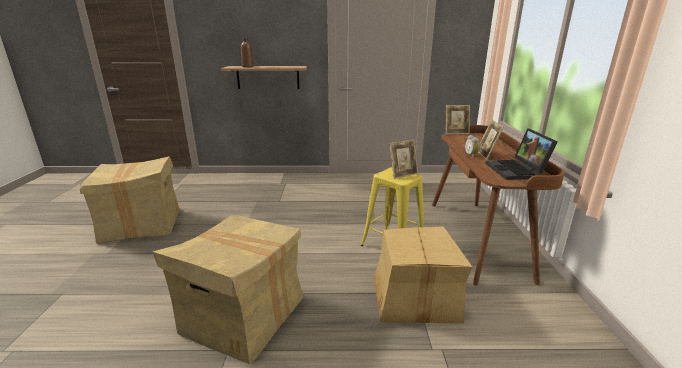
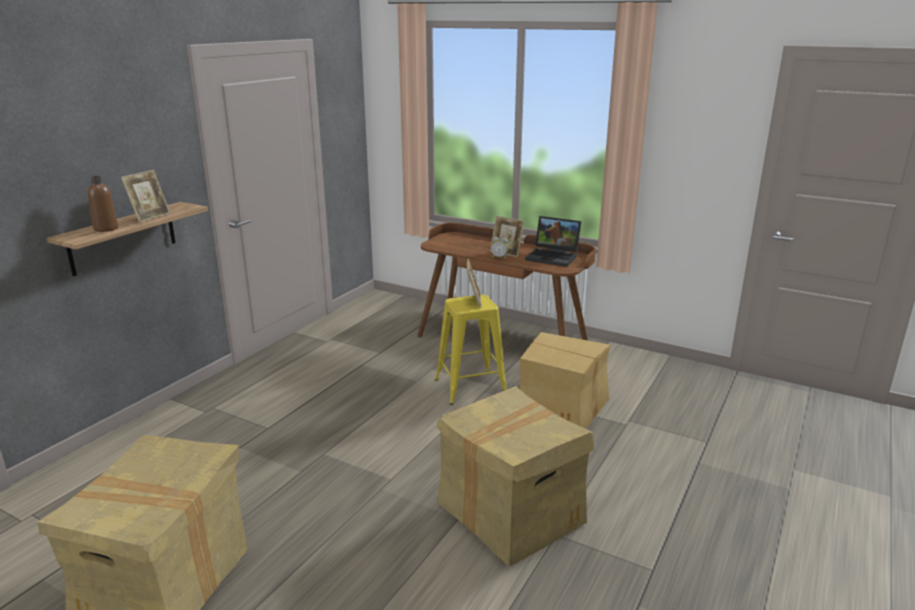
camera: 60 degrees left, 0 degrees up
(456, 133) = (427, 241): picture frame -> picture frame (150, 217)

